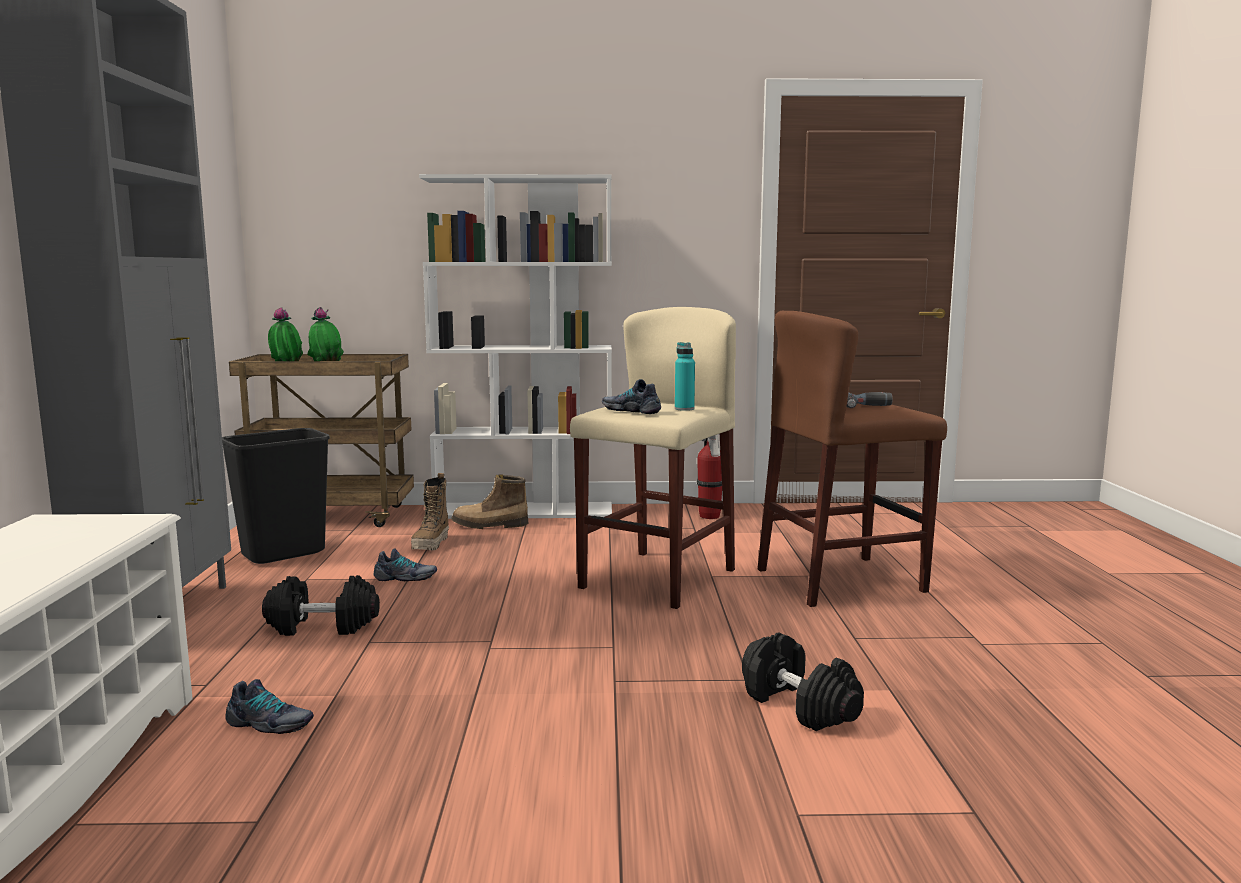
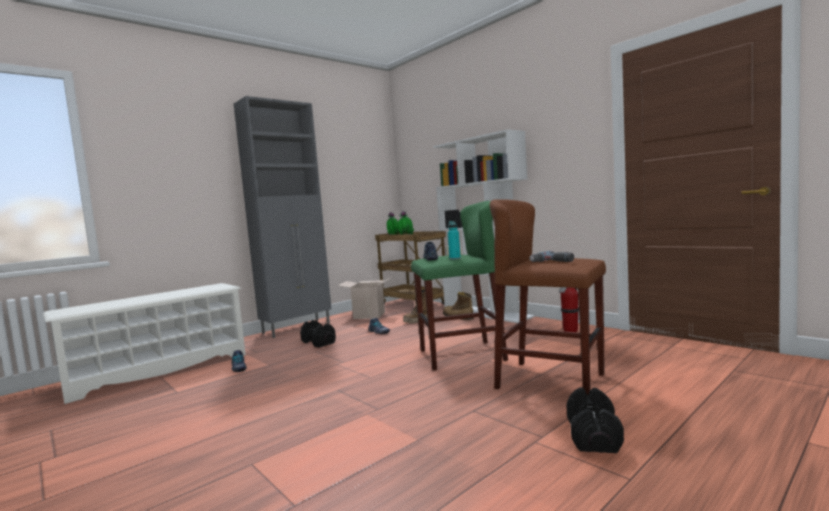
camera: 50 degrees right, 5 degrees down
(284, 553) = (369, 315): black trash can -> cardboard box
(657, 579) = (461, 355): beige stool -> green stool
(800, 706) = (364, 428): black dumbbell -> black dumbbell (594, 437)

